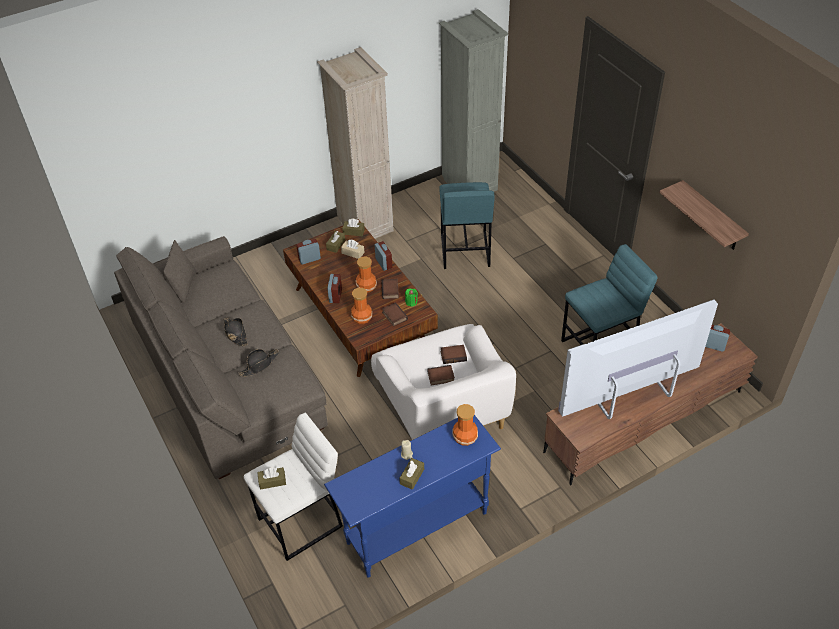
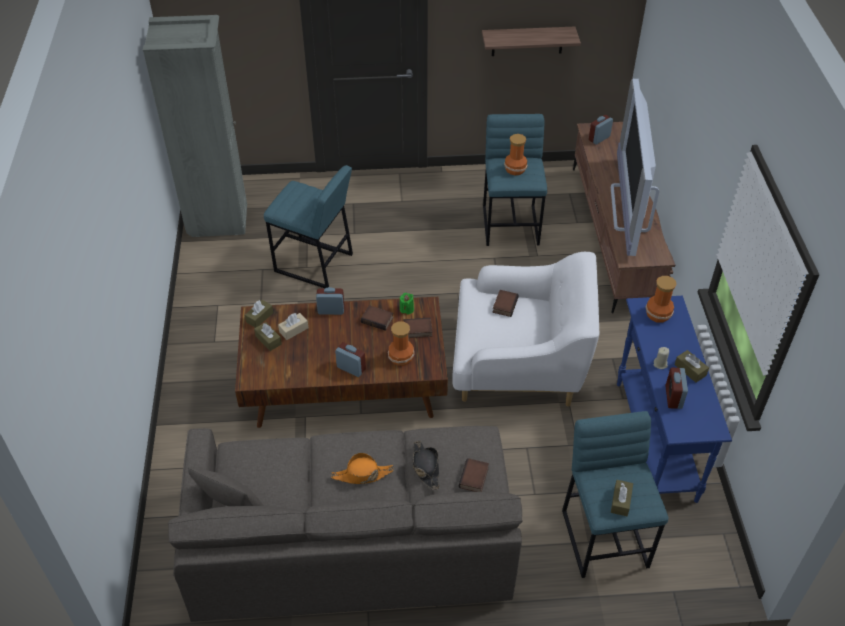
camera: 65 degrees left, 0 degrees up
(235, 334) = (362, 475): black hat -> orange hat
(302, 521) = (604, 536): white stool -> blue stool
(309, 259) = (272, 371): alarm clock -> alarm clock (673, 397)
(366, 224) = (204, 326): beige cabinet -> none
(366, 286) = (355, 337): vase -> vase (514, 169)
(440, 377) = (527, 325): book -> book (474, 478)

